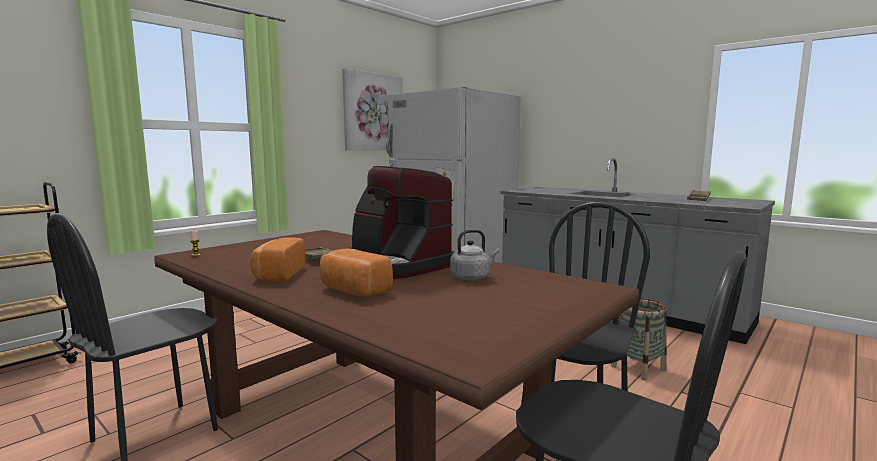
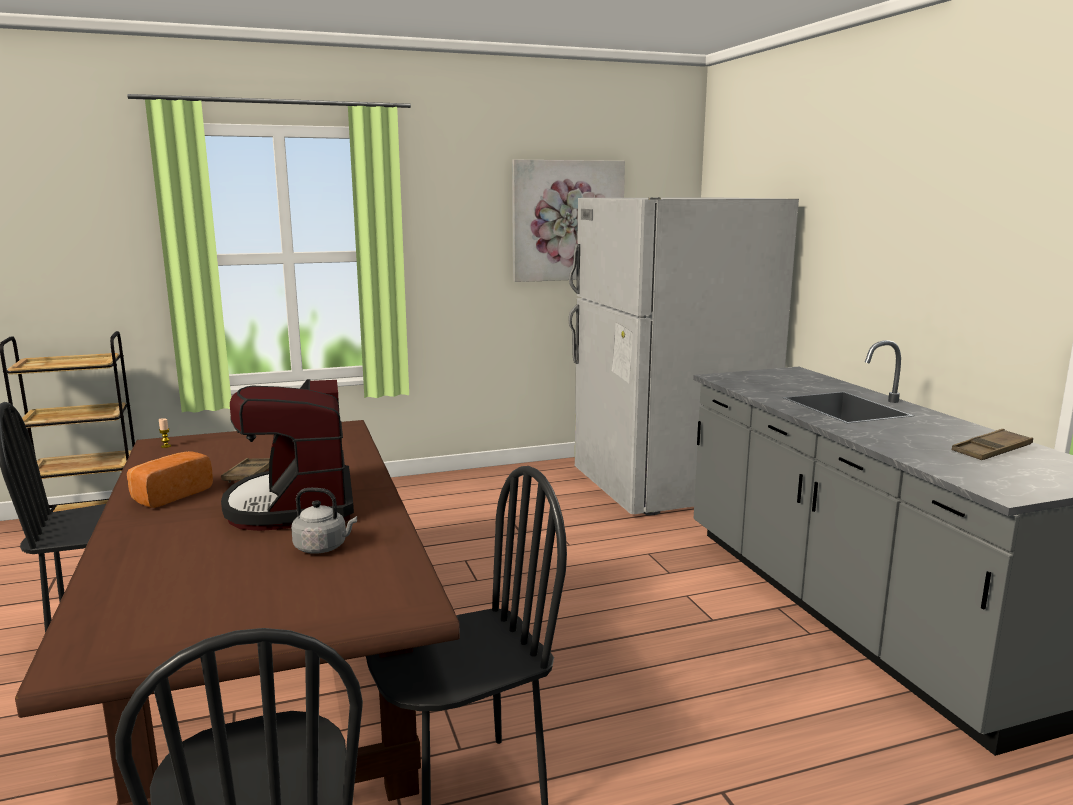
camera: 30 degrees right, 5 degrees up
(353, 290) = (178, 538): bread -> none
(638, 368) = (713, 731): basket -> none

